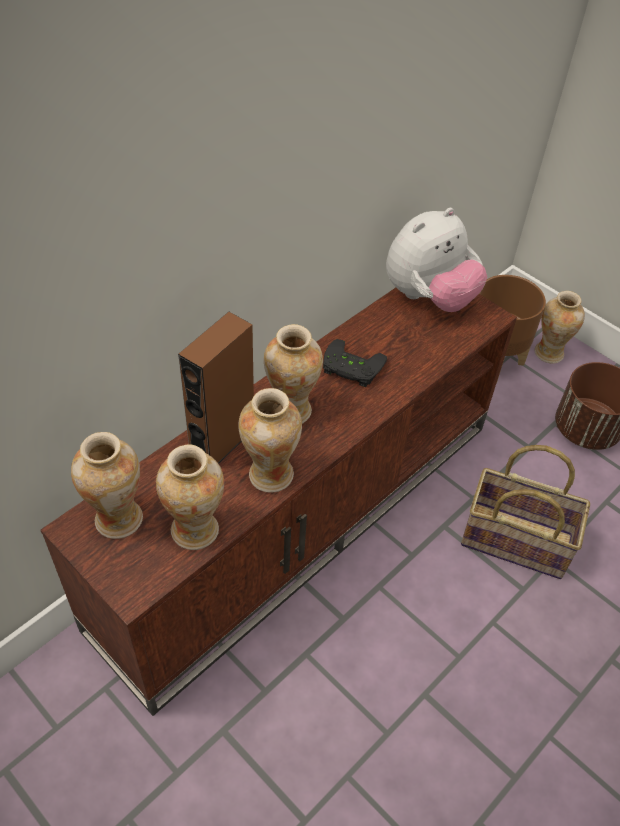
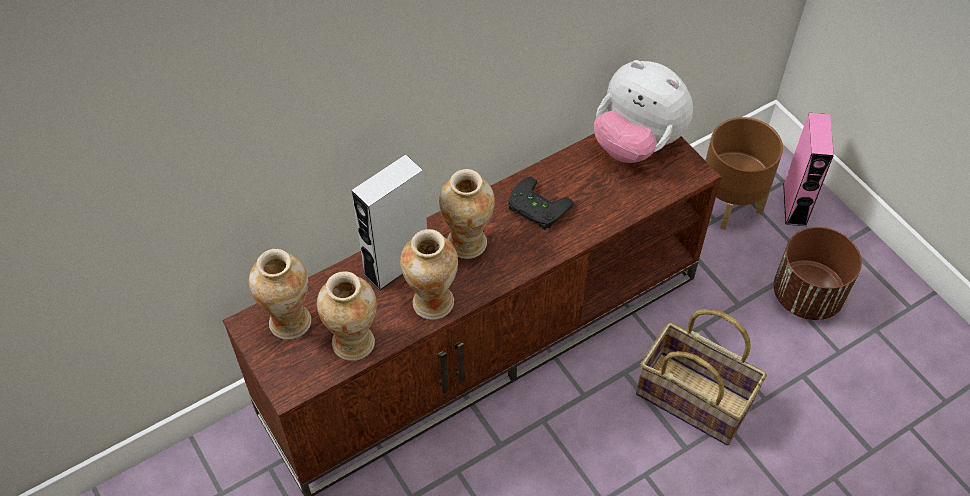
camera: 15 degrees right, 5 degrees up
(222, 442) = (396, 264): brown speaker -> grey speaker
(429, 298) = (636, 143): plush toy -> plush toy turned 60 degrees clockwise
(549, 353) = (794, 204): vase -> pink speaker

